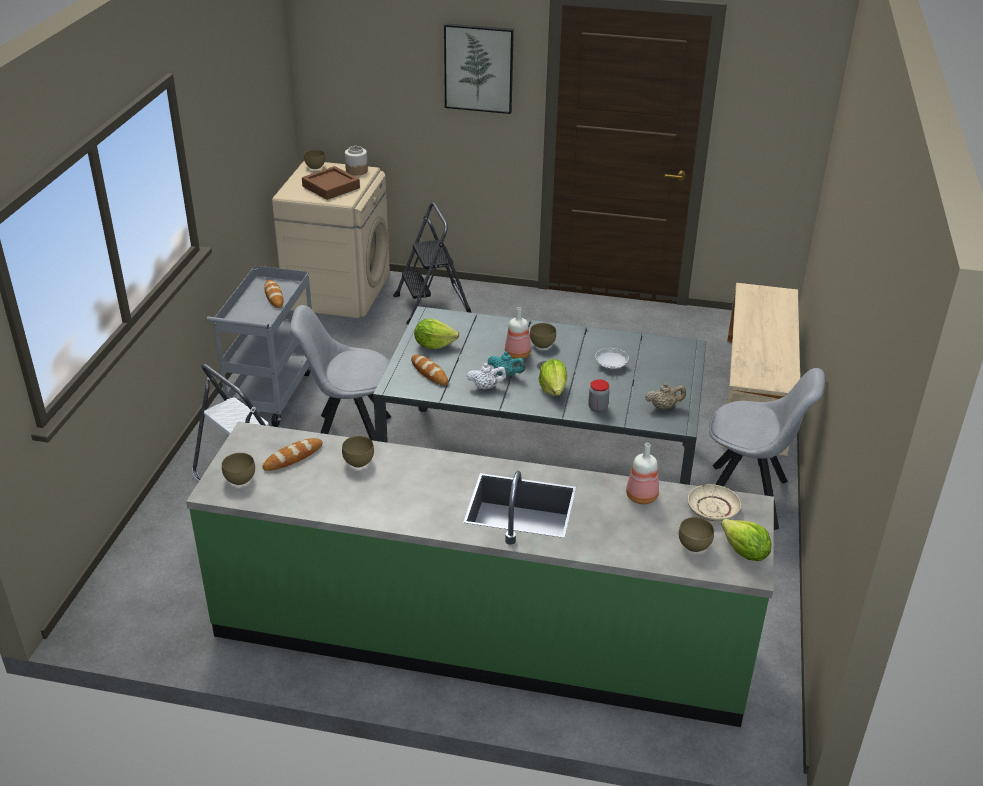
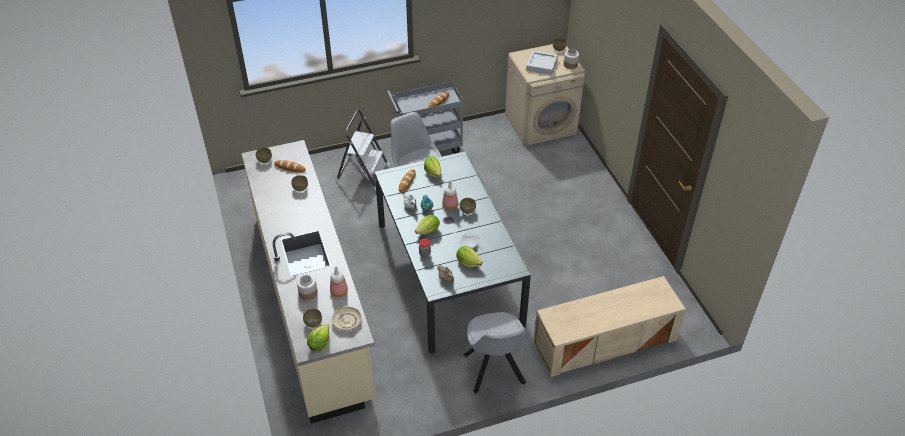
camera: 60 degrees right, 10 degrees up
(331, 187) = (541, 65): brown tray -> grey tray
(435, 304) = (565, 166): black step ladder -> none
(479, 68) = (628, 45): picture -> none
(480, 634) = (312, 302): green counter -> beige counter
(619, 530) = (307, 292): none -> jar
(645, 378) = (468, 262): none -> lettuce

